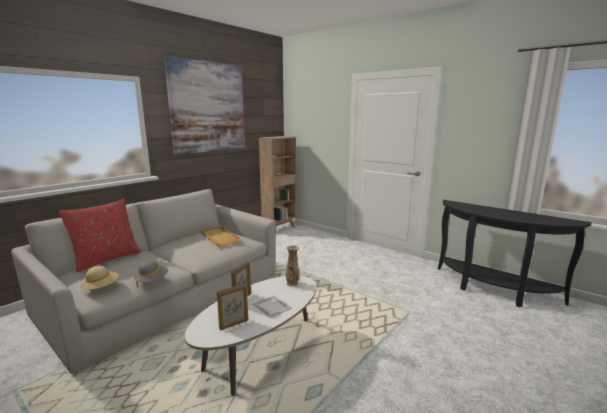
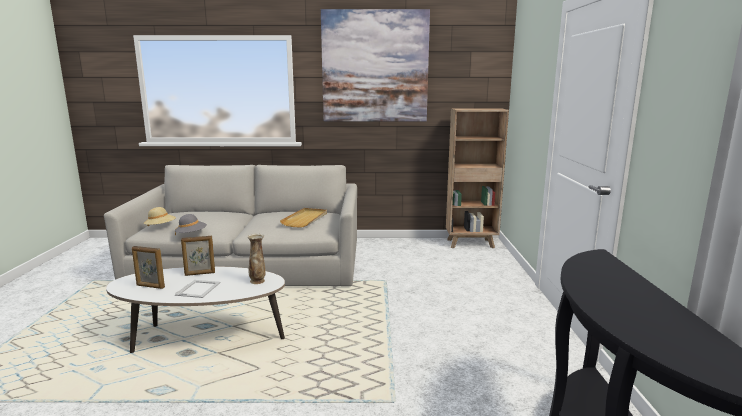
camera: 50 degrees right, 0 degrees up
(106, 259) = (207, 210): red pillow -> none

